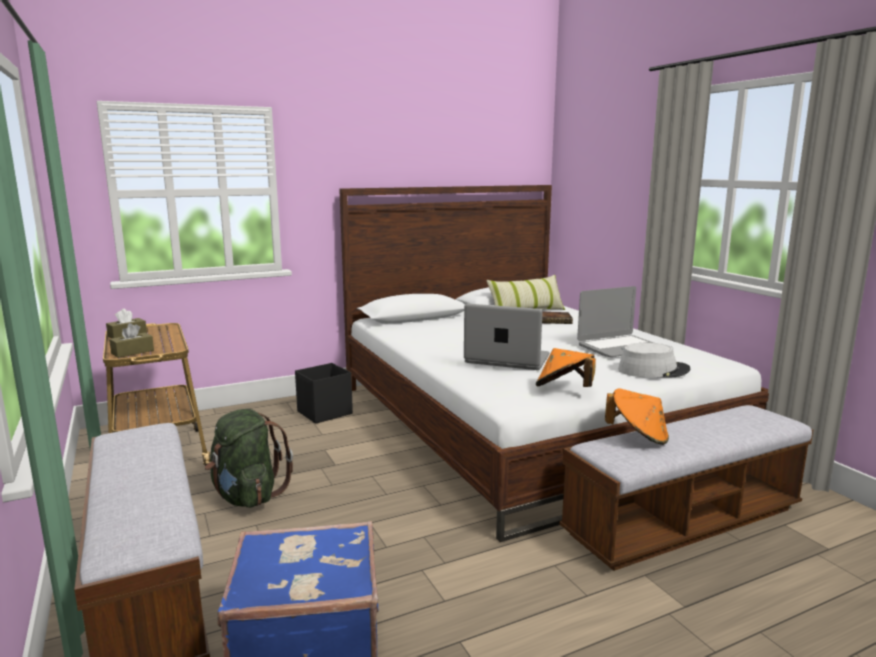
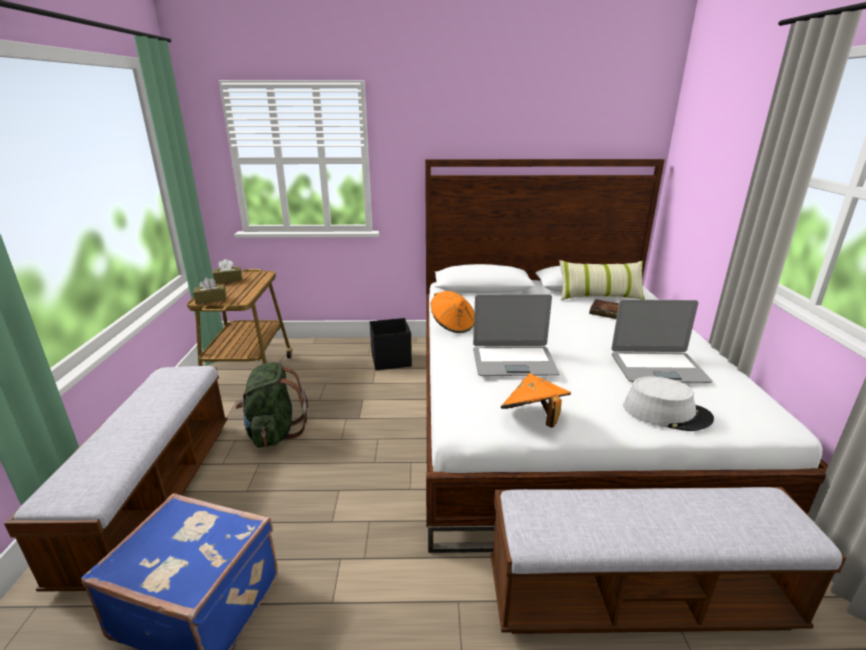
camera: 25 degrees right, 10 degrees up
(507, 359) = (513, 362): laptop -> laptop turned 135 degrees clockwise
(638, 436) = (582, 502): orange hat -> orange hat (452, 326)

